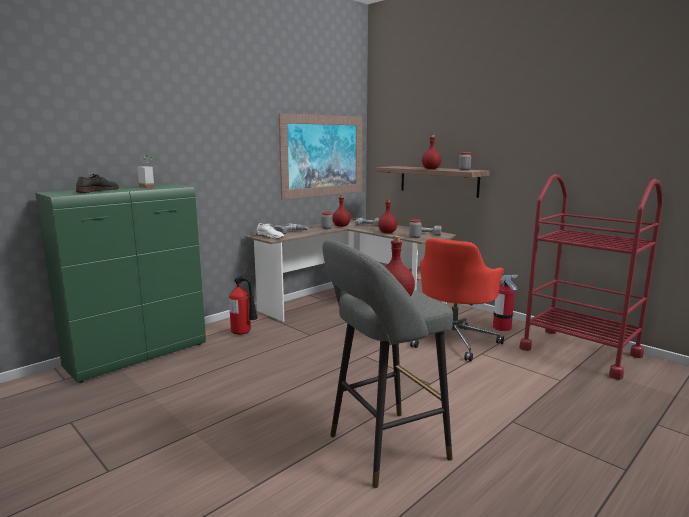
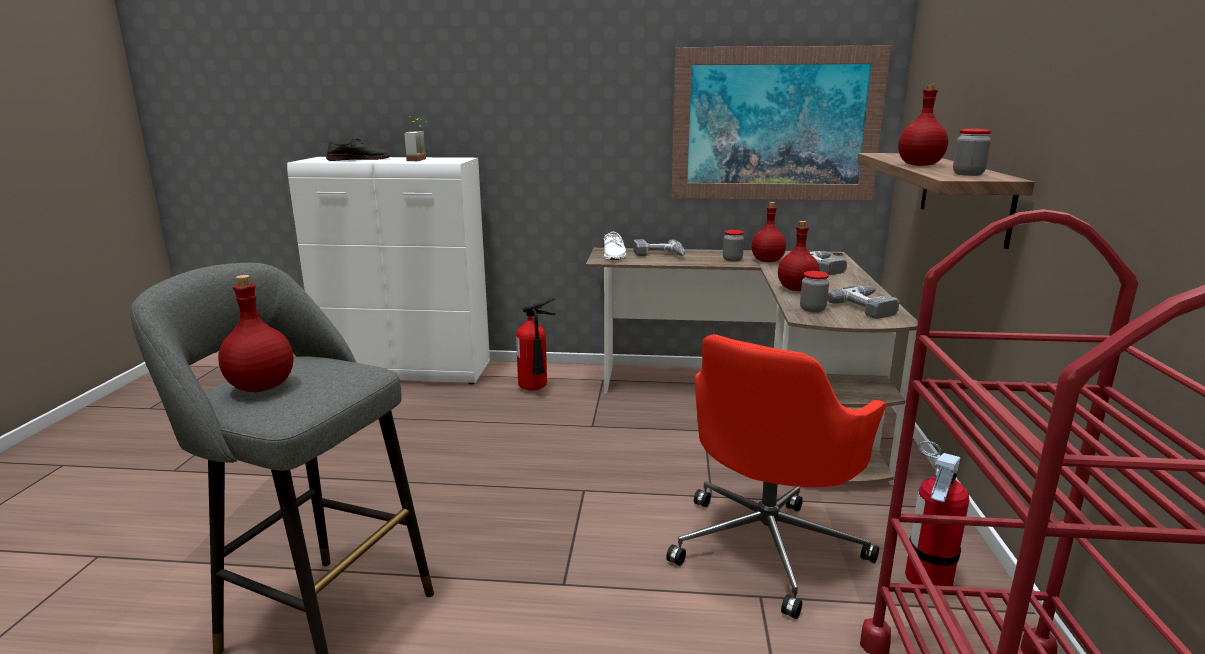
camera: 50 degrees right, 5 degrees up
(139, 355) = (408, 372): green cabinet -> white cabinet
(454, 340) = (768, 545): red office chair -> red office chair turned 45 degrees counterclockwise

